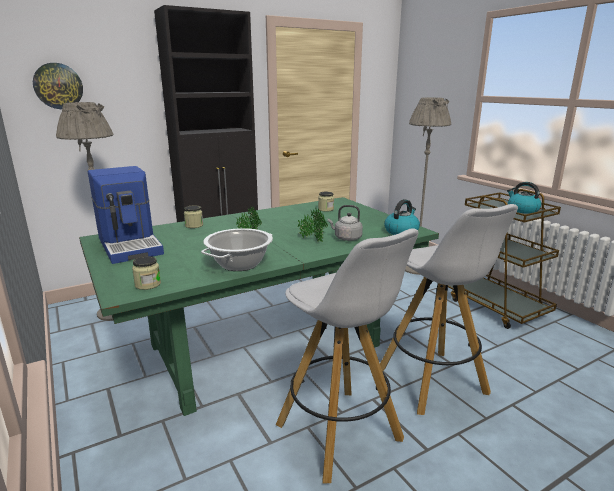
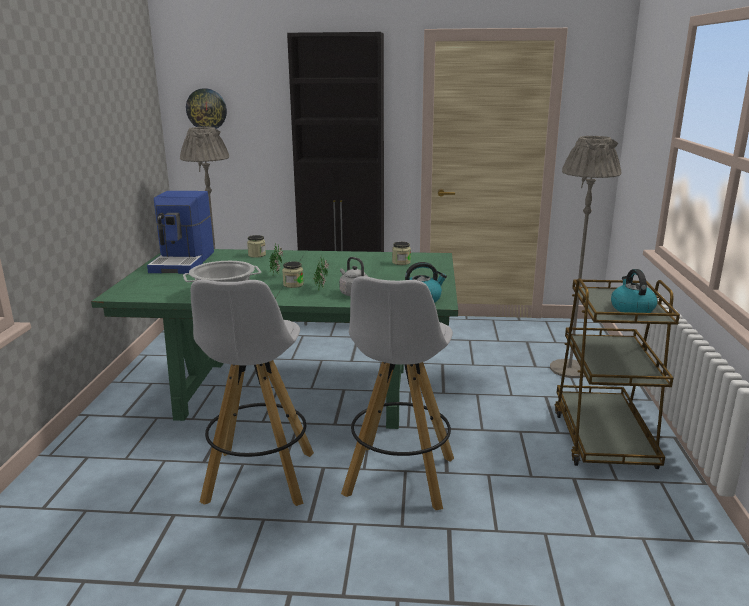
camera: 35 degrees right, 0 degrees up
(148, 284) = (141, 292): jar -> jar (293, 284)

